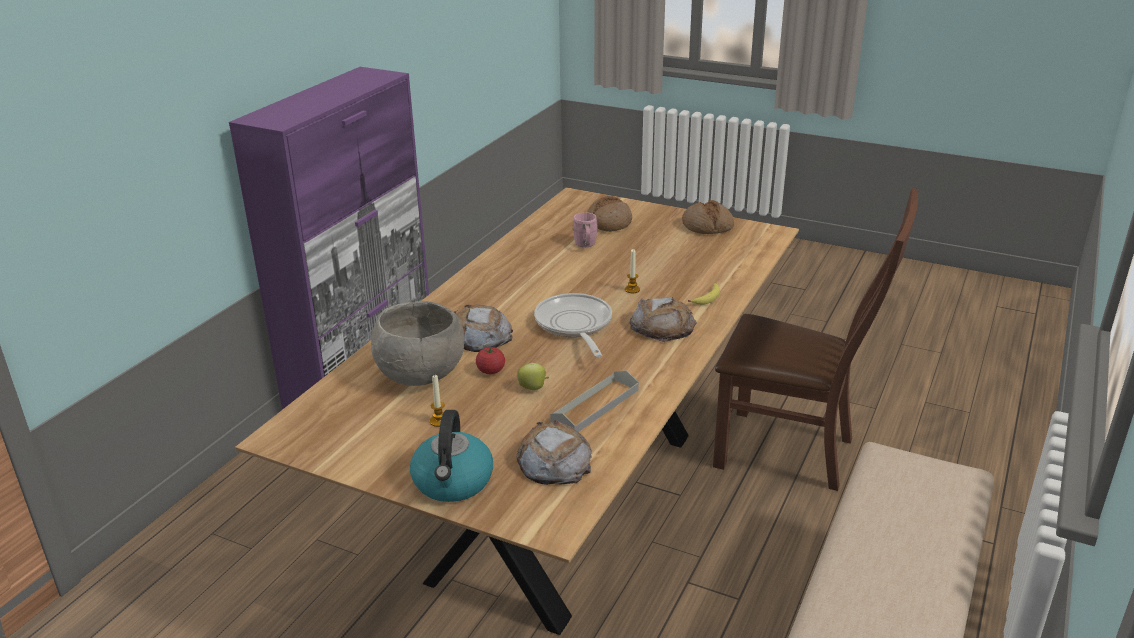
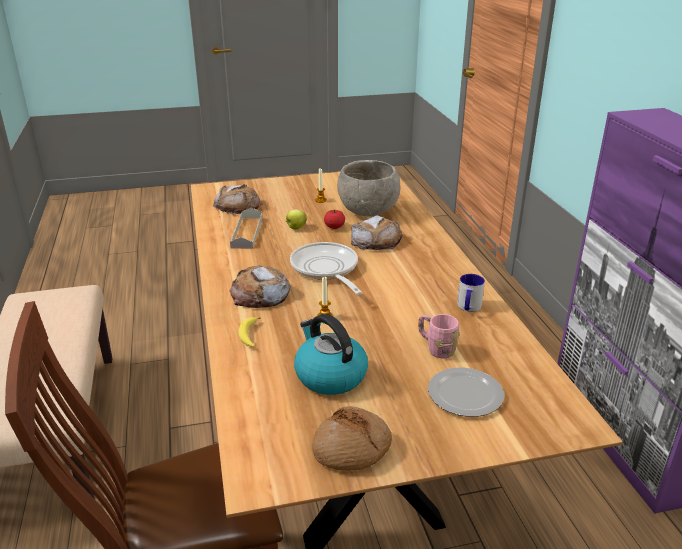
camera: 140 degrees right, 0 degrees up
(453, 482) = (275, 186): kettle -> kettle (329, 375)
(517, 257) = (468, 307): none -> mug
(574, 326) = (326, 270): frying pan -> frying pan turned 150 degrees counterclockwise
(608, 222) = (466, 394): bread -> plate

